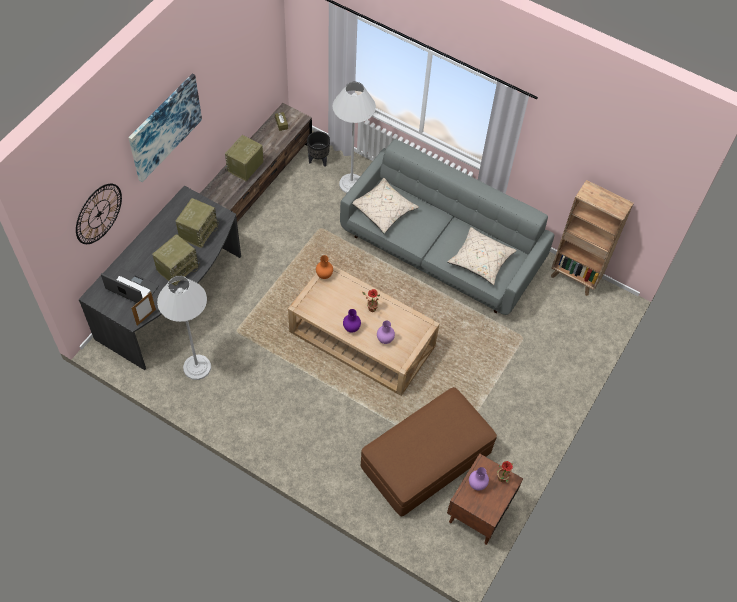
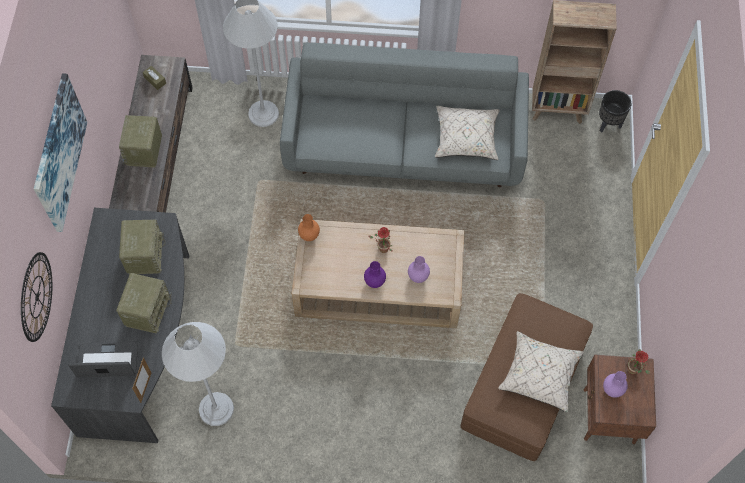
camera: 25 degrees left, 5 degrees up
(318, 161) = (211, 103): black planter -> black planter (609, 124)
(383, 210) = (329, 129): beige pillow -> beige pillow (539, 374)

